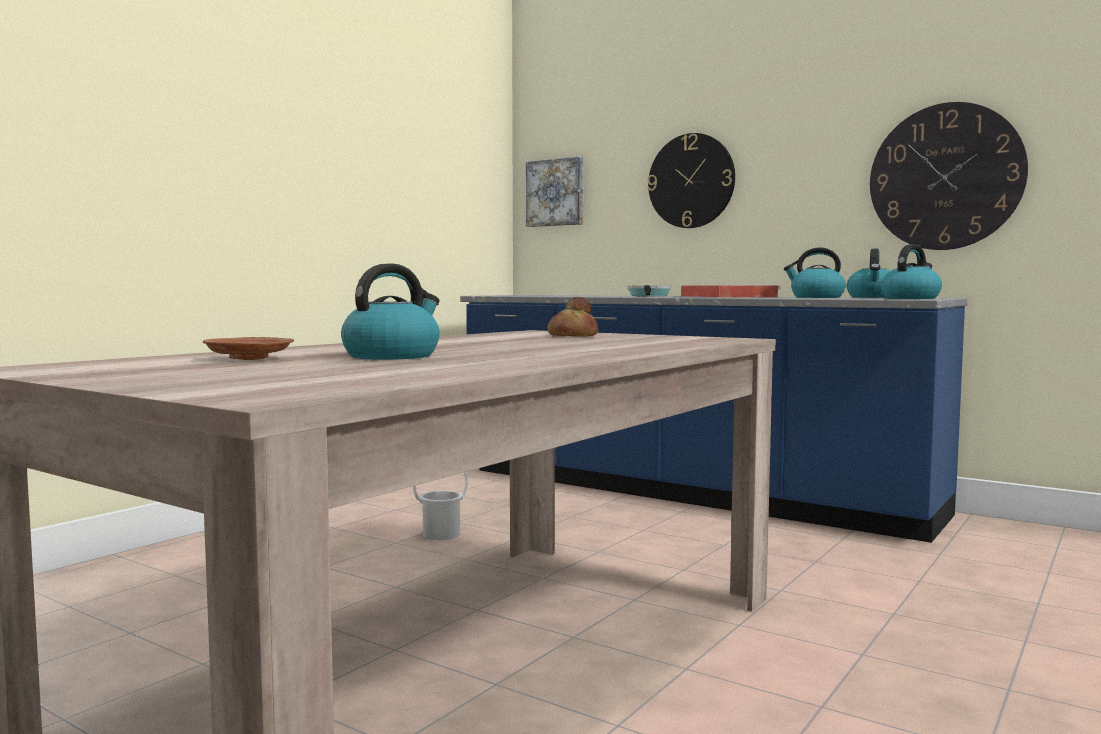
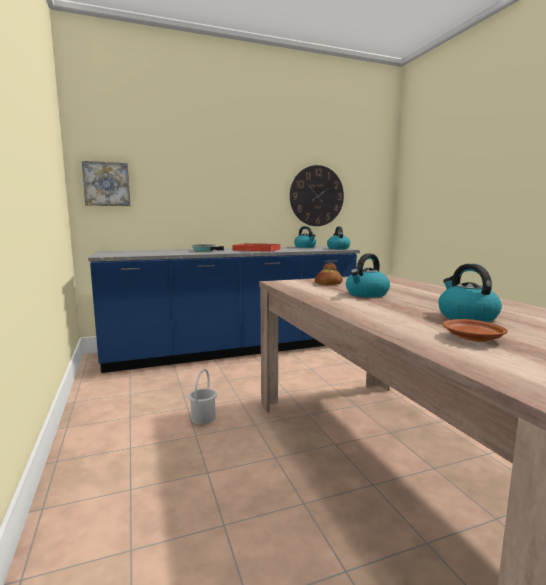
camera: 55 degrees left, 5 degrees up
(691, 181) = (202, 186): wall clock -> none
(816, 297) = (298, 249): kettle -> kettle (366, 294)

